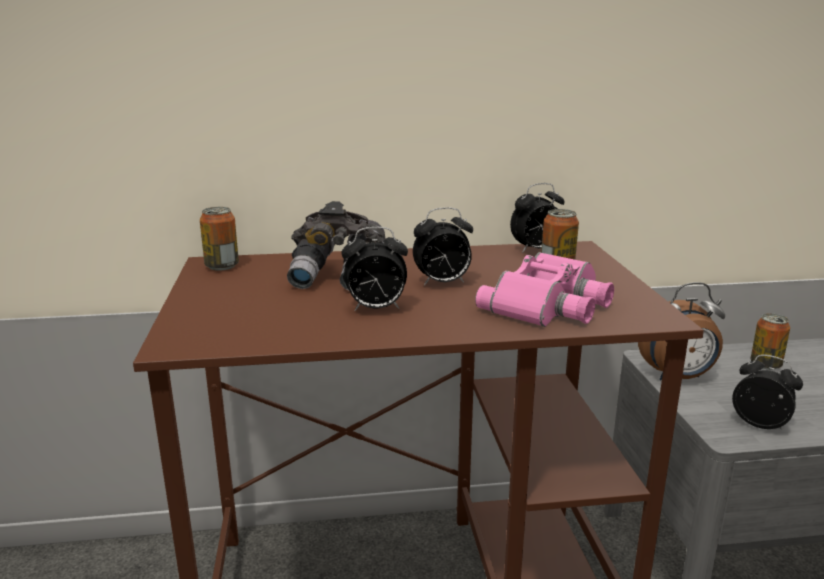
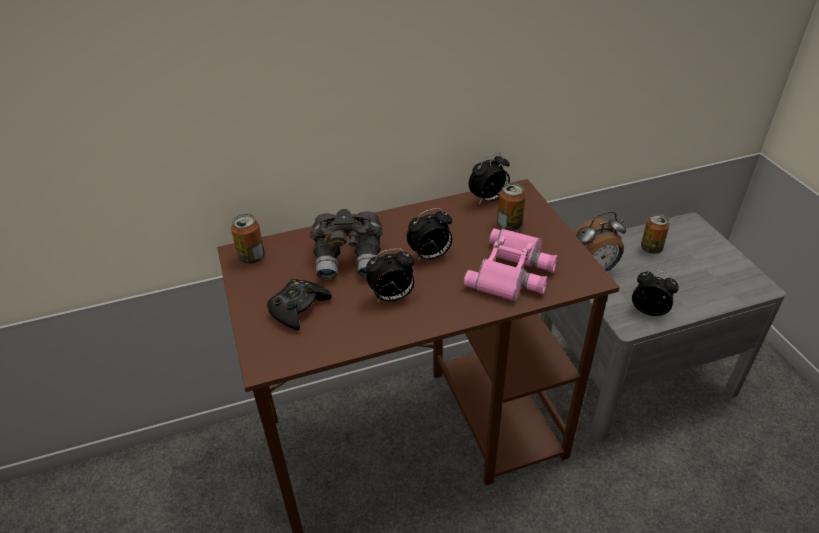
camera: 10 degrees left, 20 degrees up
(250, 306) = (298, 308): none -> black game controller

